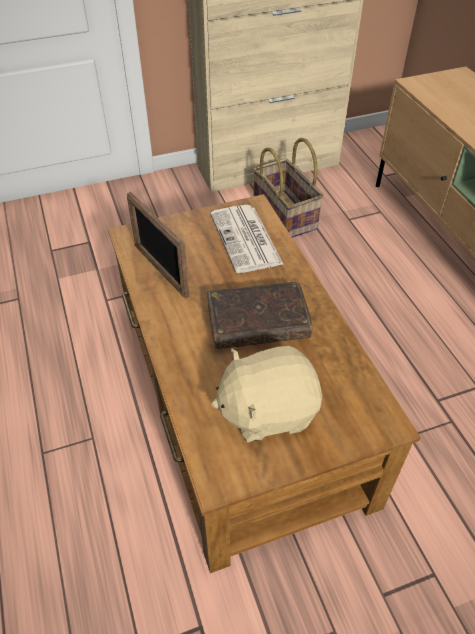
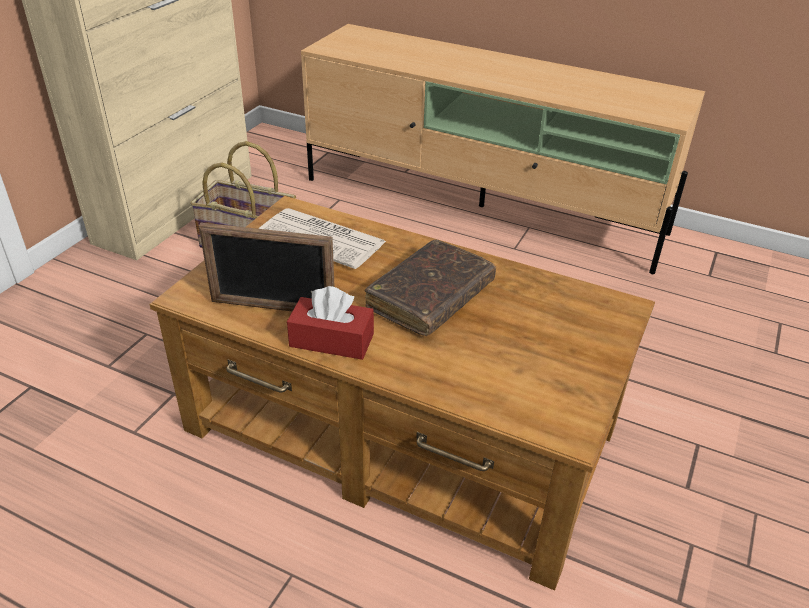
camera: 45 degrees left, 10 degrees down
(164, 313) = (331, 340): none -> red tissue box
(267, 410) = (533, 356): beige plush toy -> none

